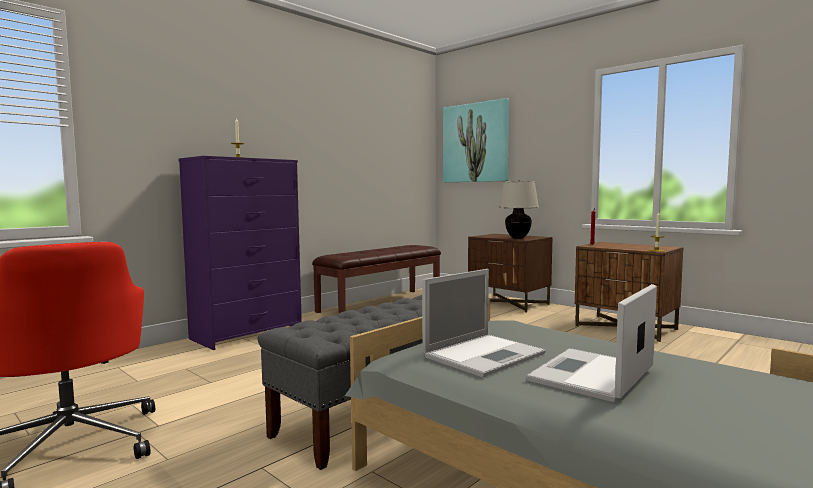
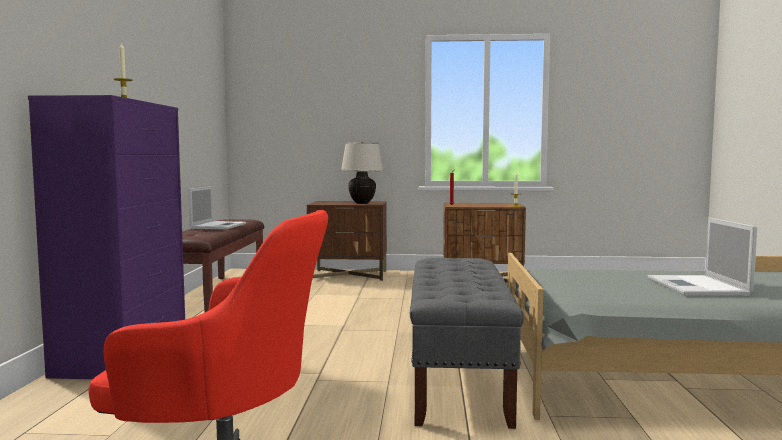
camera: 40 degrees left, 0 degrees up
(475, 143) = (285, 97): picture -> none
(485, 354) = (614, 288): laptop -> laptop (218, 226)

